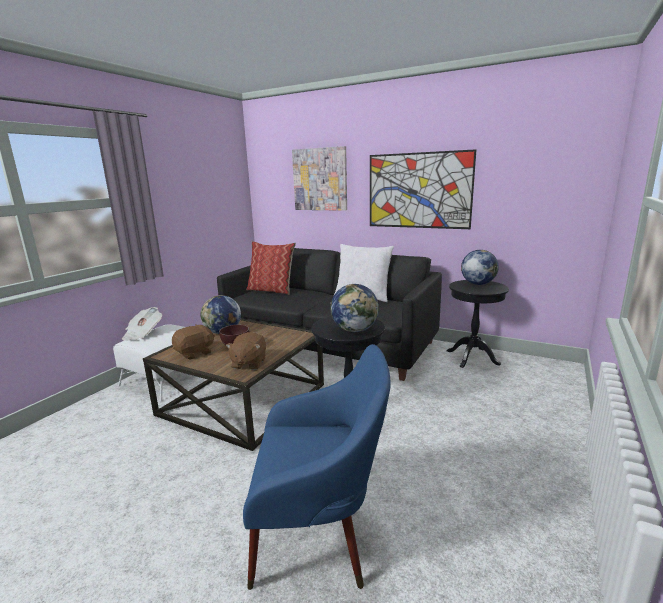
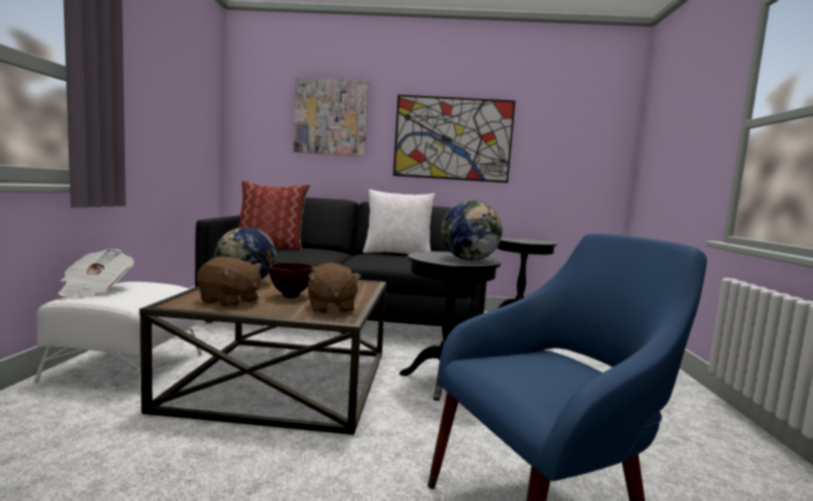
camera: 25 degrees left, 10 degrees down
(195, 353) = (229, 301): brown plush toy -> brown plush toy turned 90 degrees clockwise
(477, 284) = (522, 239): globe -> none

